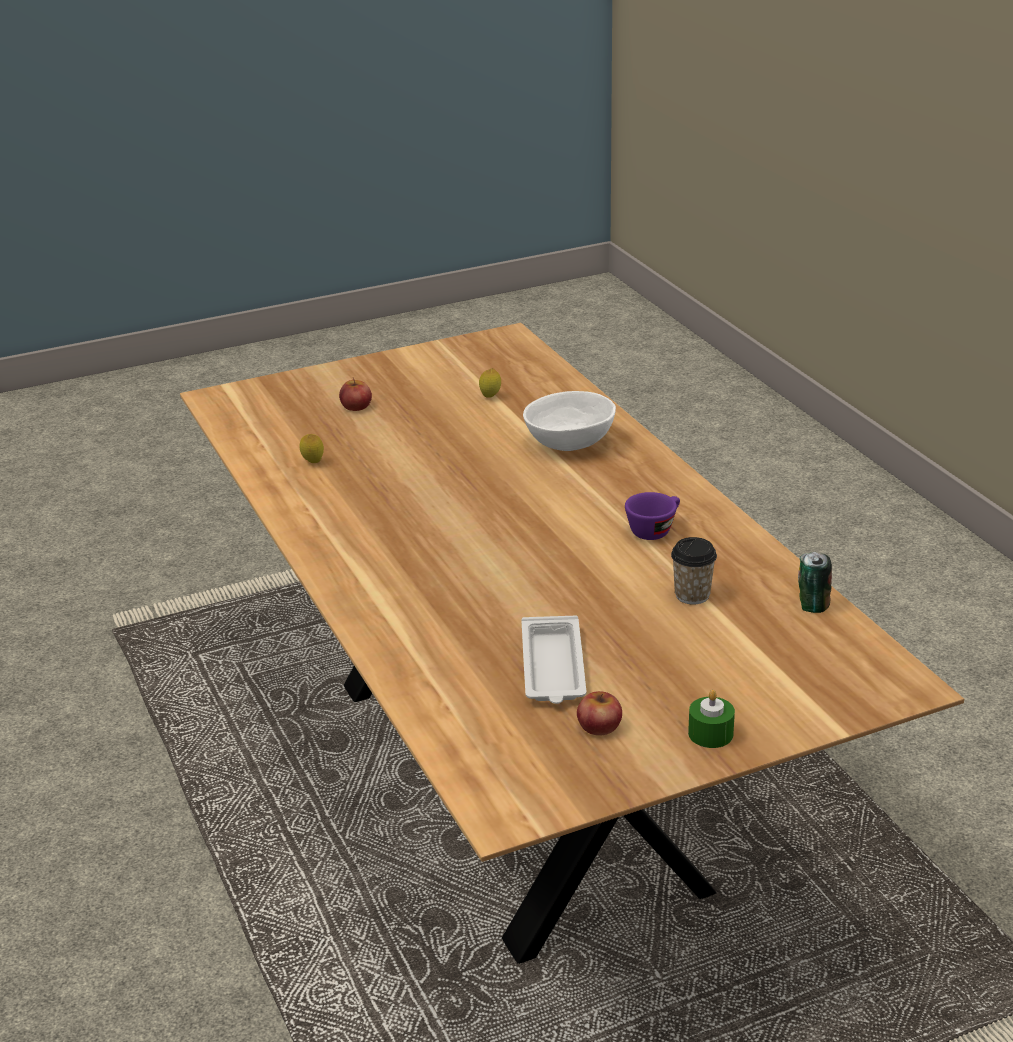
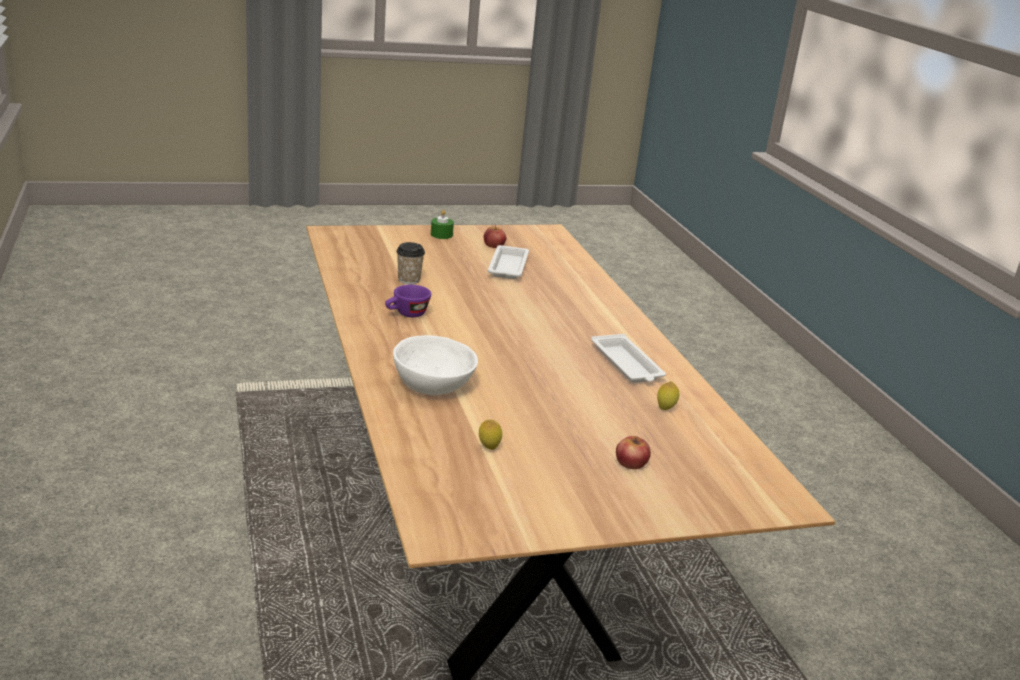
camera: 175 degrees left, 5 degrees down
(352, 510) = (627, 364): none -> white tray
(812, 606) = (342, 264): can -> none

